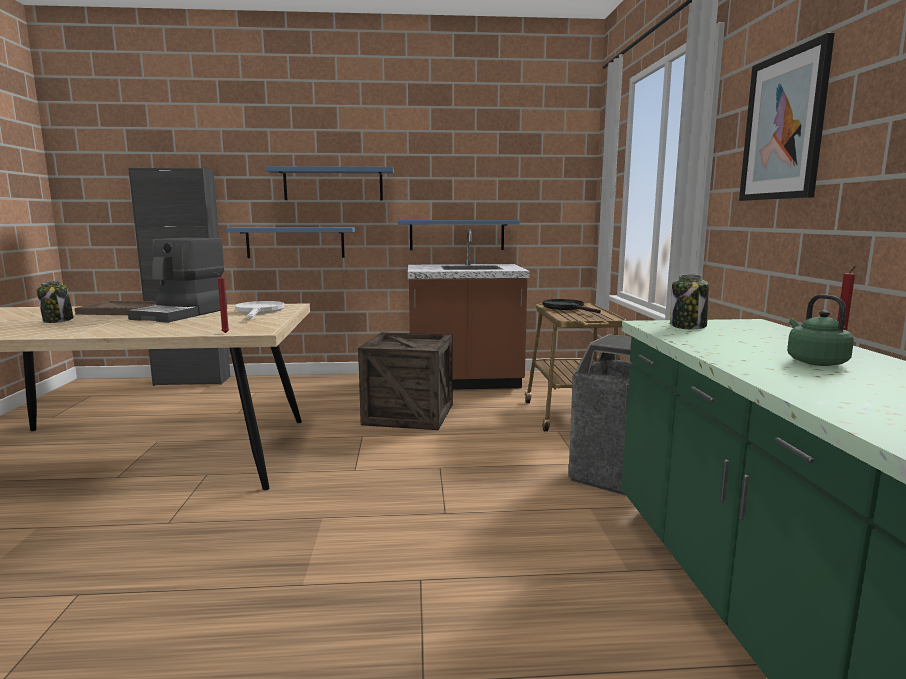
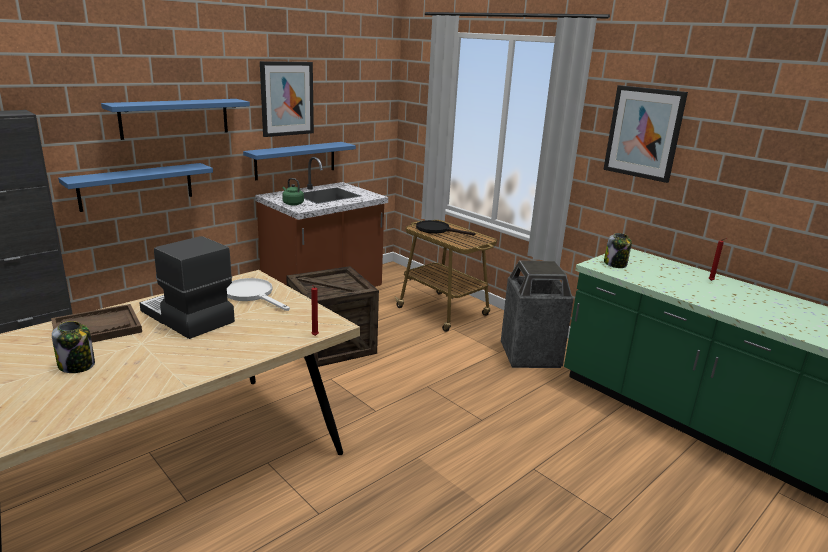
camera: 40 degrees left, 10 degrees up
(182, 314) = (186, 317): coffee machine -> coffee machine turned 150 degrees clockwise
(449, 171) = (287, 98): none -> picture
(814, 362) = (714, 289): green kettle -> green kettle (292, 203)

